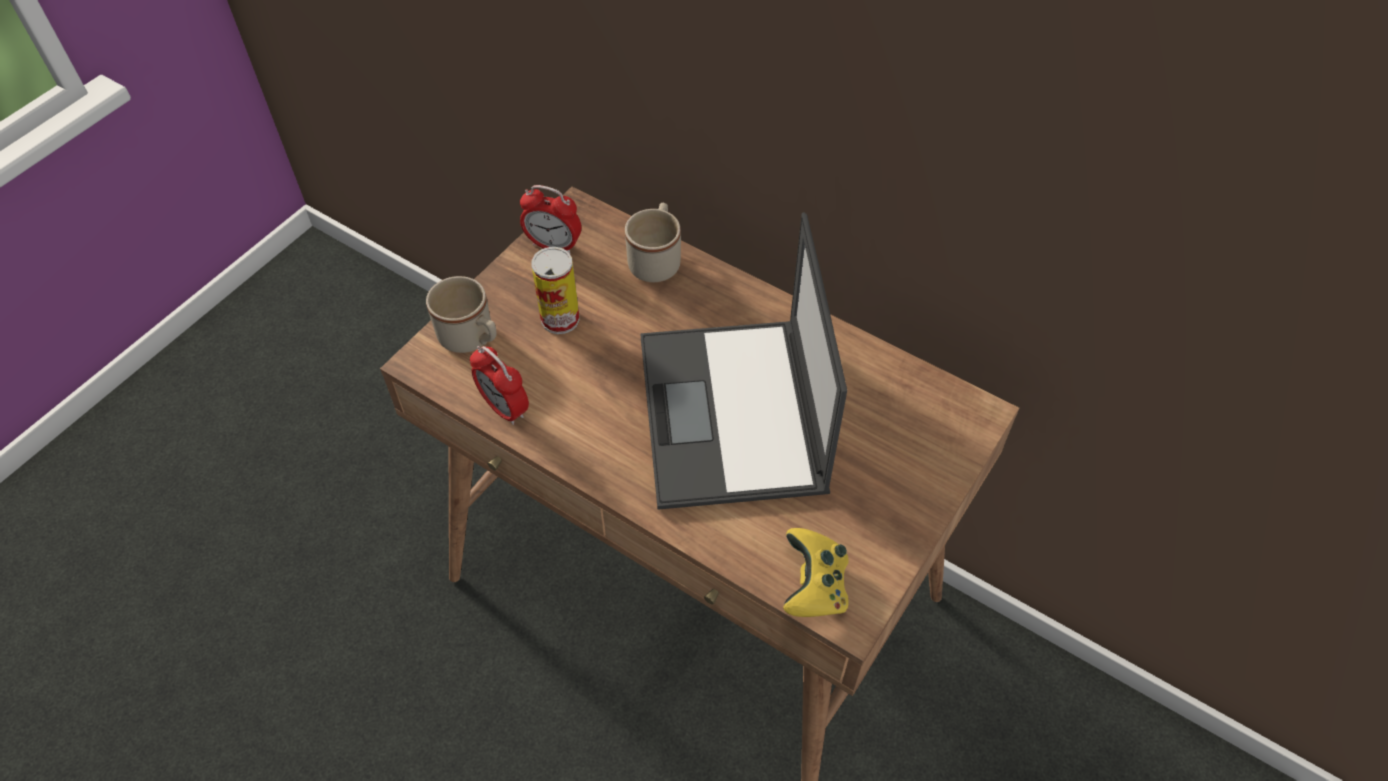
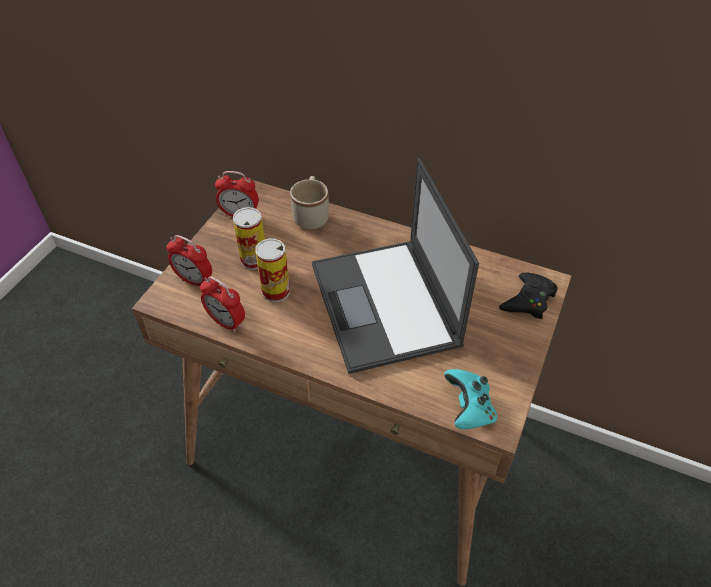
camera: 10 degrees left, 5 degrees down
(472, 339) = (194, 280): beige mug -> alarm clock
(581, 372) = (276, 291): none -> can
(814, 587) = (469, 409): yellow game controller -> turquoise game controller
(943, 437) = (528, 300): none -> black game controller

